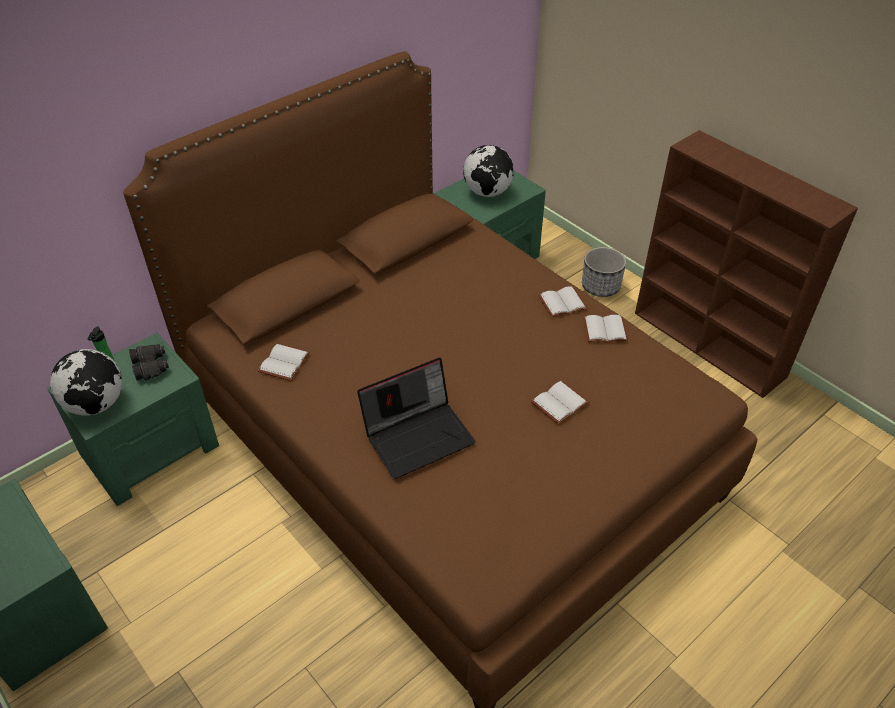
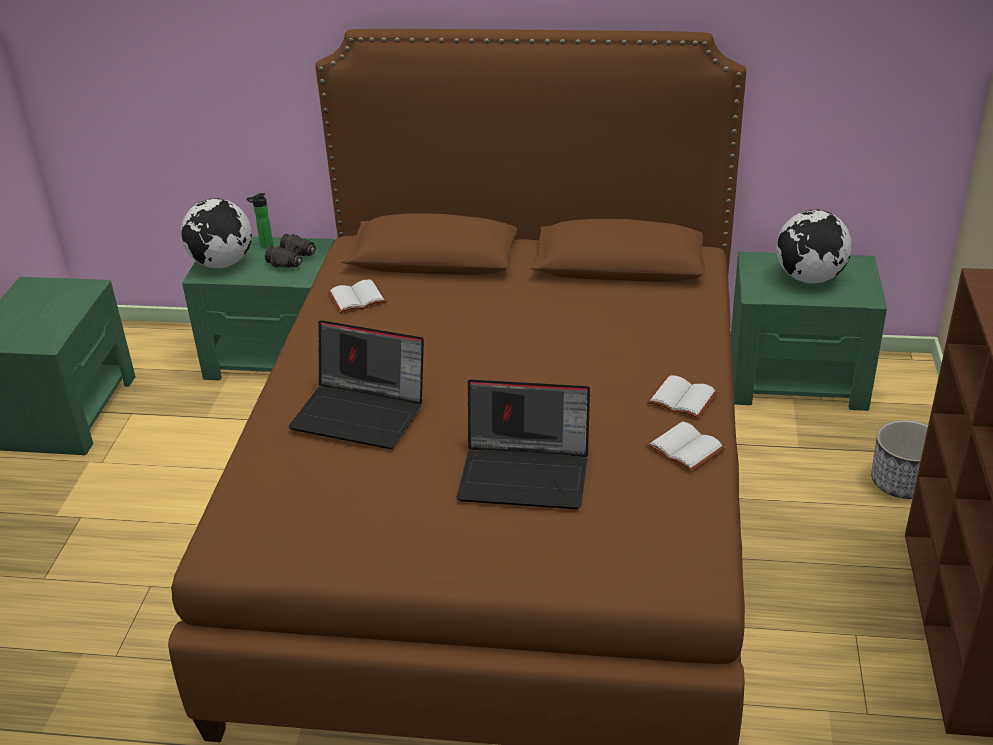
camera: 50 degrees right, 10 degrees down
(559, 402) = (526, 473): white book -> laptop

